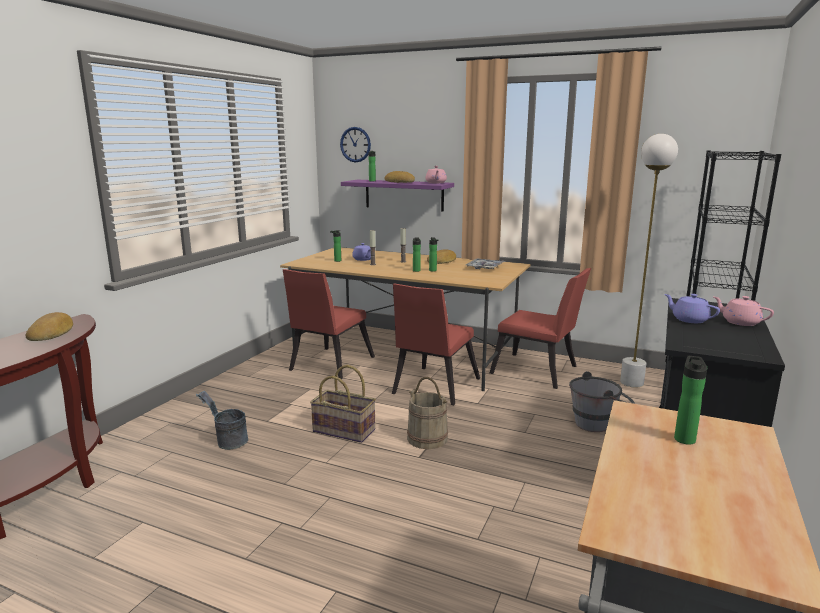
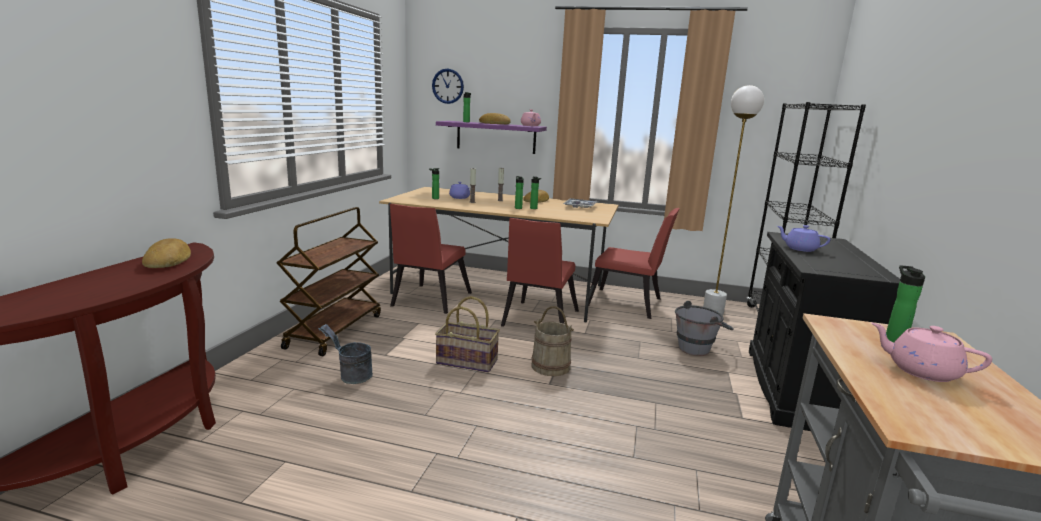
camera: 10 degrees left, 0 degrees up
(228, 395) = (335, 330): none -> brown cart
(740, 322) = (842, 251): pink teapot -> pink teapot (921, 371)

